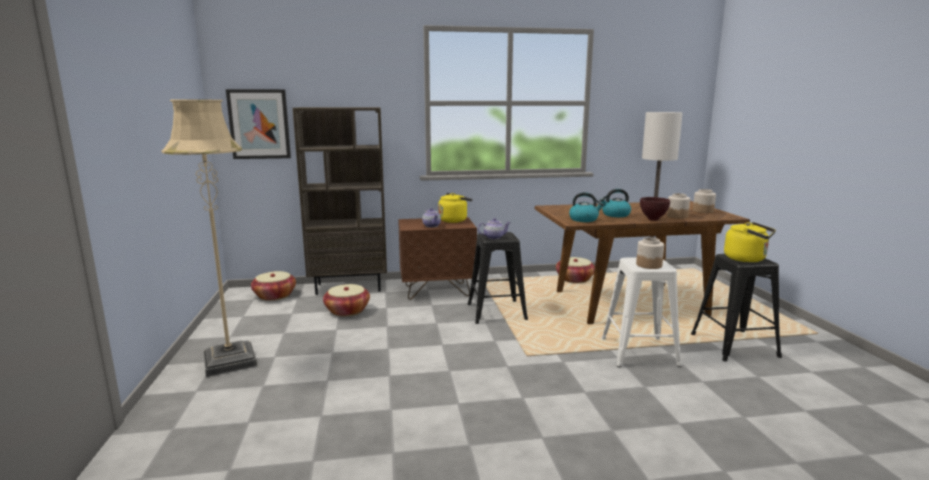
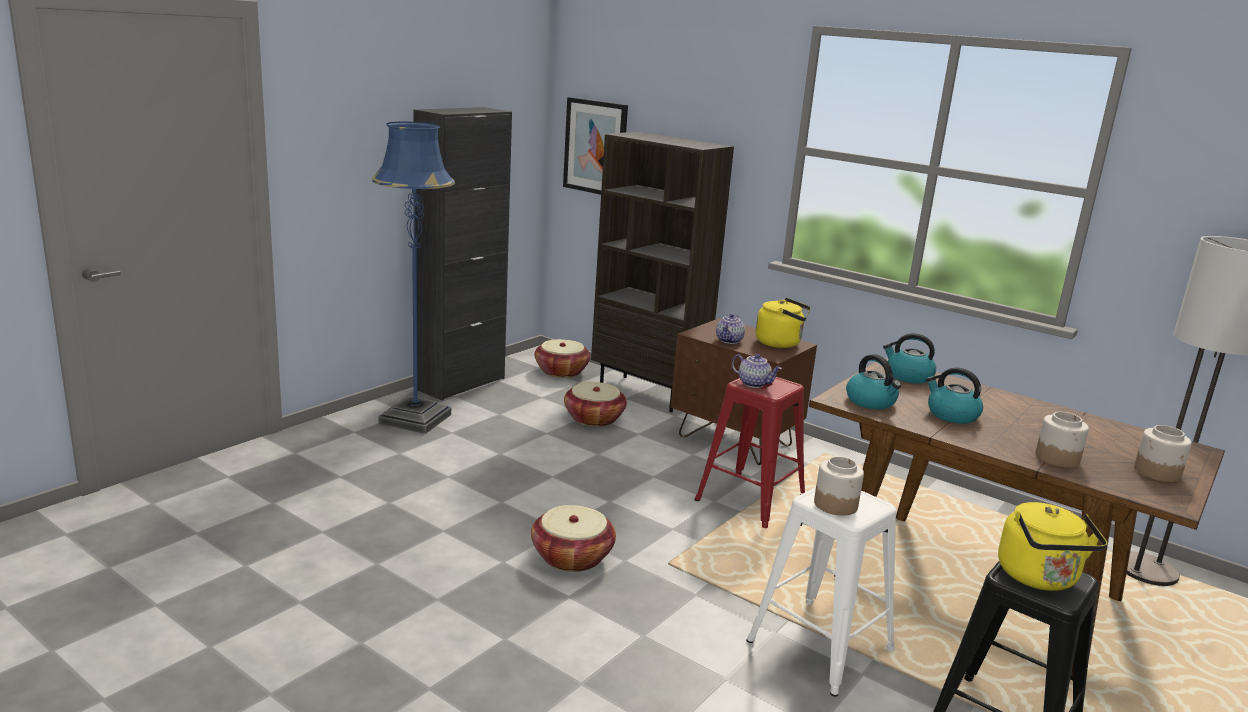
camera: 45 degrees right, 5 degrees up
(218, 328) = (461, 383): none -> black cabinet
(229, 361) = (415, 419): beige floor lamp -> blue floor lamp
(495, 311) = (750, 499): black stool -> red stool
(564, 208) = (908, 376): none -> kettle
(574, 279) = (973, 515): basket -> basket (572, 557)
(653, 219) = (988, 445): brown bowl -> none

